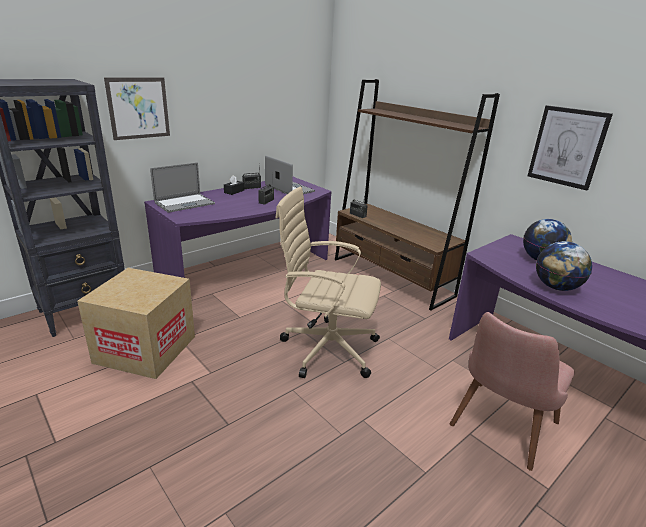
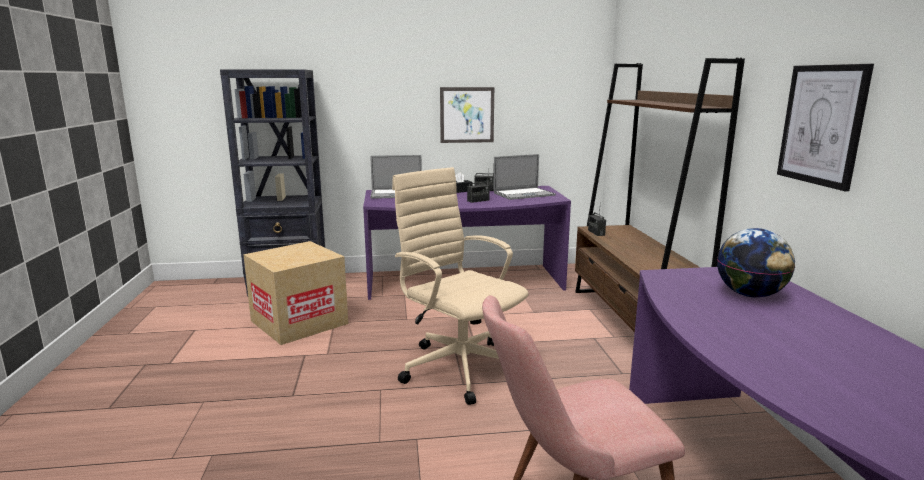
camera: 35 degrees right, 10 degrees down
(138, 108) = (370, 98): picture -> picture (467, 115)
(289, 188) = (524, 194): laptop -> laptop turned 75 degrees clockwise
(556, 287) = (711, 322): globe -> none

